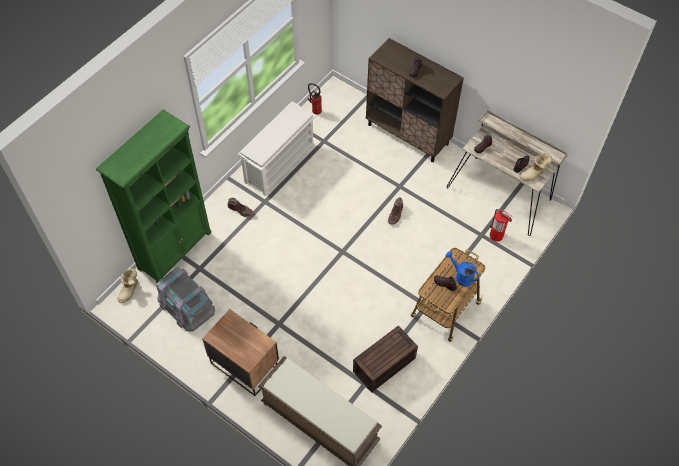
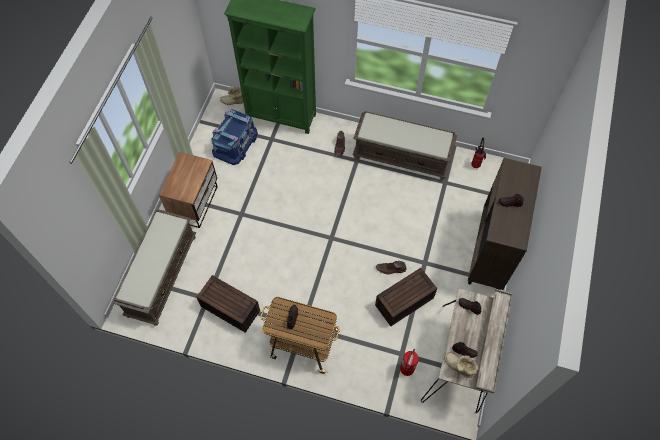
camera: 70 degrees right, 5 degrees up
(186, 305) = (234, 143): grey storage box -> blue storage box
(279, 163) = (402, 156): white shoe rack -> brown bench
(433, 216) = (404, 302): none -> brown storage box
(461, 276) = (306, 330): blue watering can -> none

